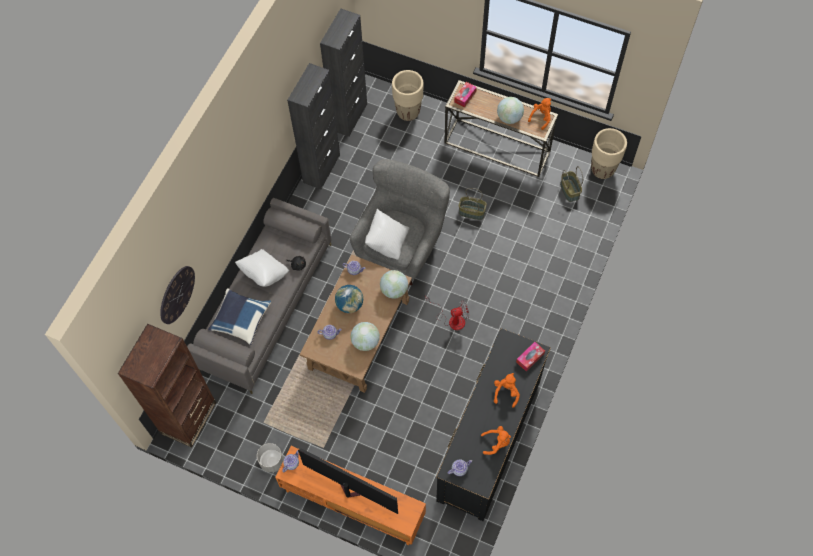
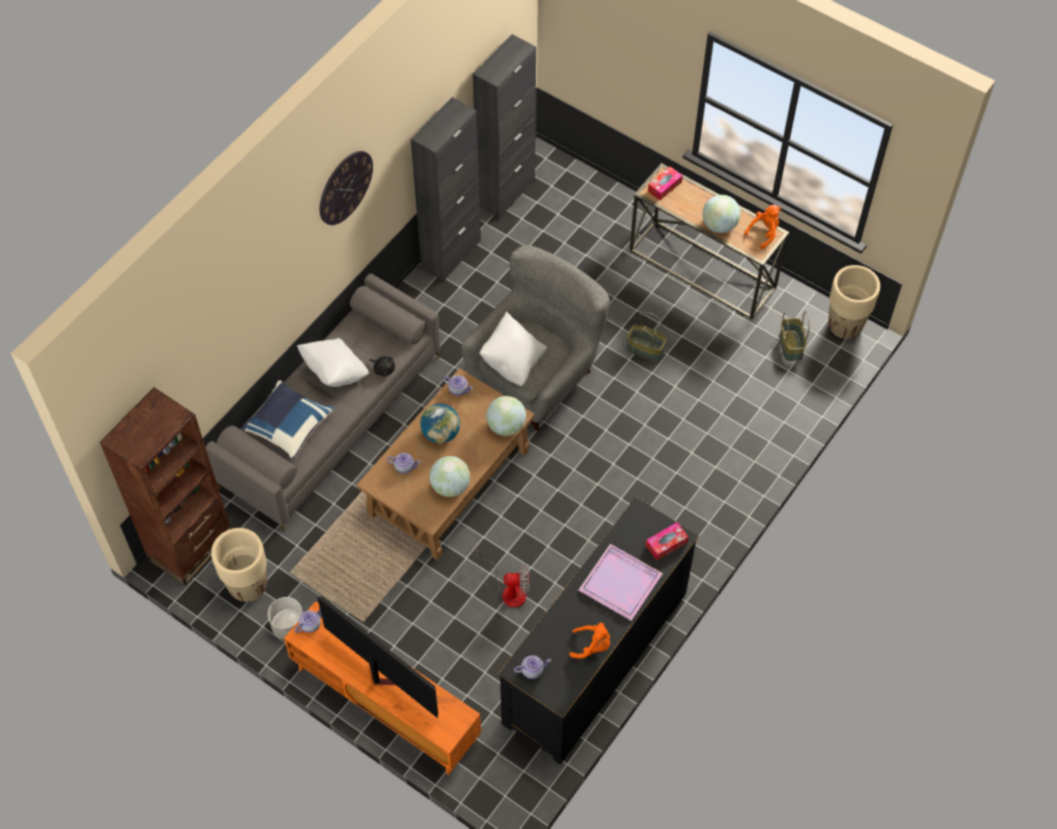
camera: 10 degrees right, 5 degrees down
(177, 294) = (204, 363): wall clock -> wall clock (345, 187)
(408, 112) = (589, 201): beige planter -> beige planter (248, 586)
(451, 319) = (582, 486): fan -> fan (508, 590)
(506, 392) = (622, 582): orange plush toy -> purple tray

